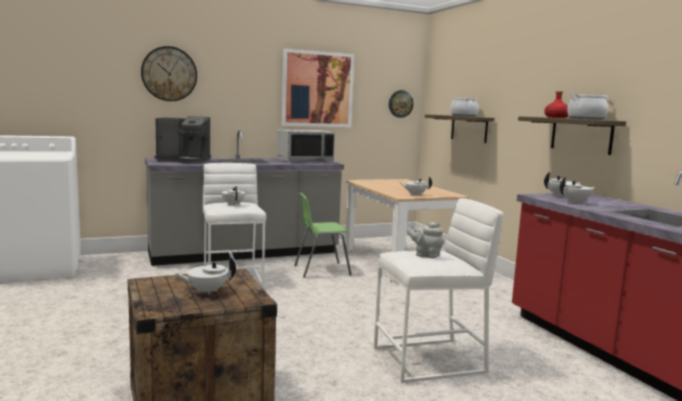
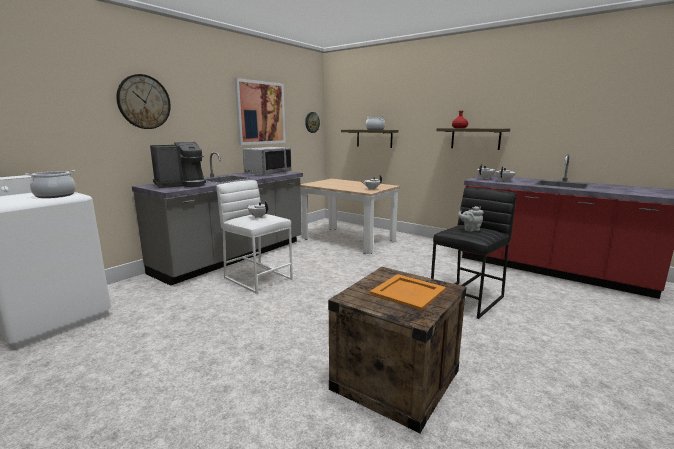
camera: 30 degrees left, 5 degrees up
(207, 291) = (407, 291): white teapot -> orange tray
(321, 270) = (310, 256): green chair -> none
(430, 360) = (468, 299): white stool -> black stool
(586, 119) = (487, 128): cooking pot -> cooking pot (55, 195)

